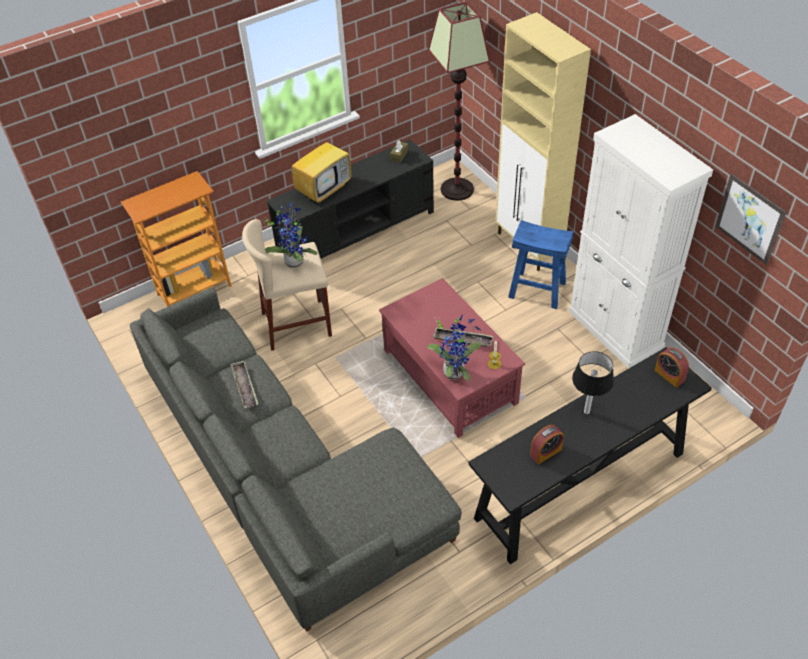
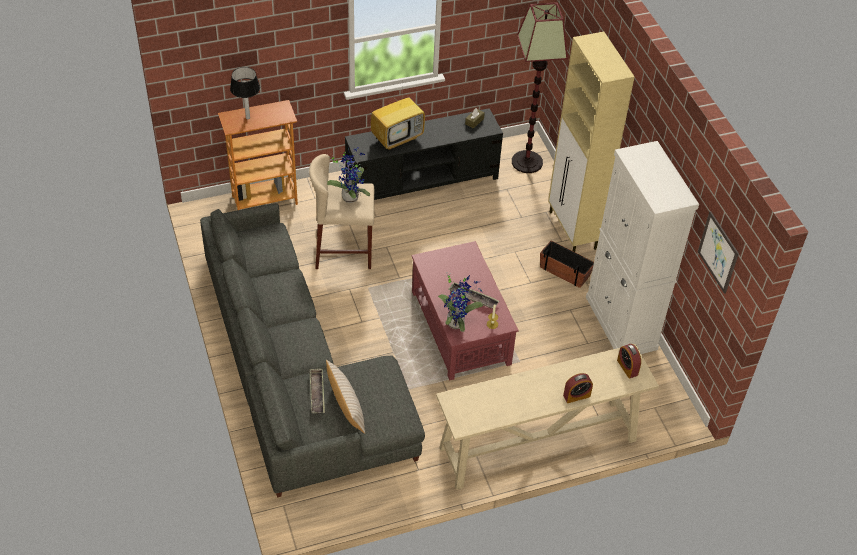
camera: 10 degrees right, 0 degrees up
(245, 386) = (280, 293): tray -> tray (317, 393)
(361, 501) = (346, 406): none -> beige pillow
(536, 290) = (564, 271): blue stool -> planter
(545, 452) = (500, 402): alarm clock -> alarm clock (576, 395)
(579, 486) = (537, 444): black console table -> beige console table
(586, 411) = (546, 379): table lamp -> table lamp (248, 117)

